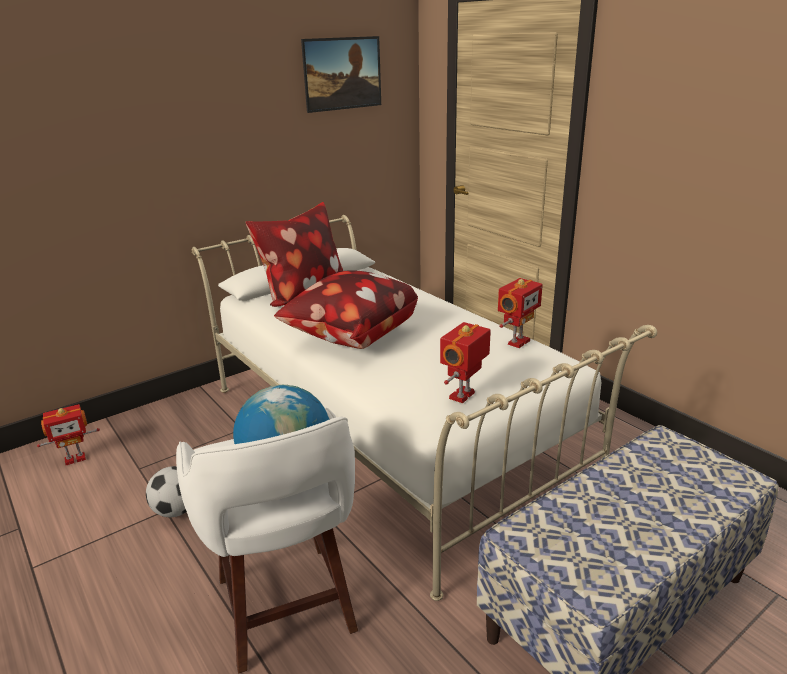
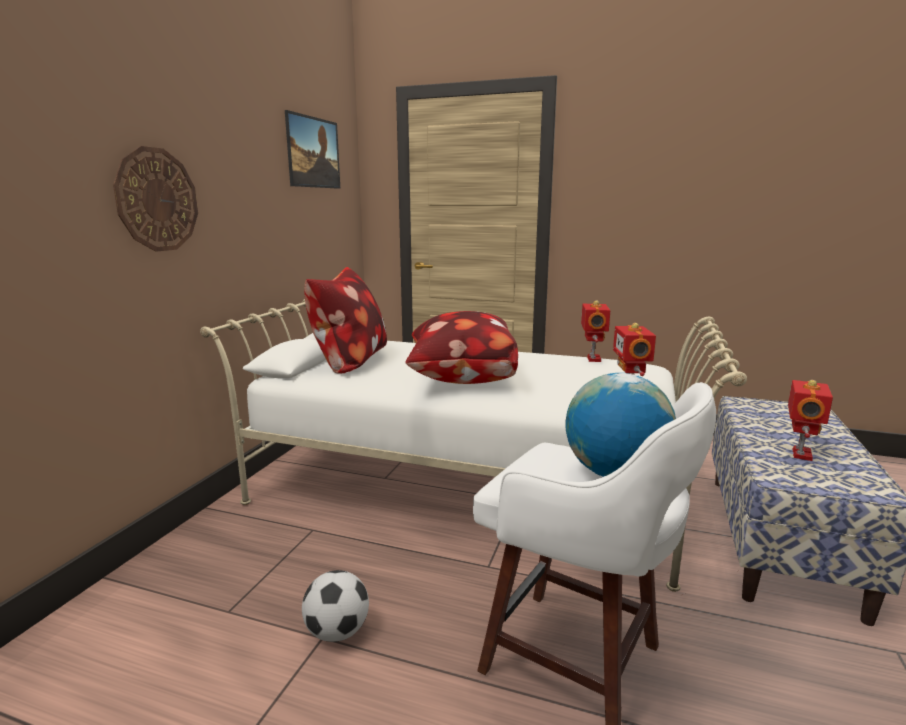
camera: 35 degrees left, 10 degrees down
(75, 458) = (109, 638): toy robot -> toy robot (799, 454)
(149, 146) = (157, 200): none -> wall clock

